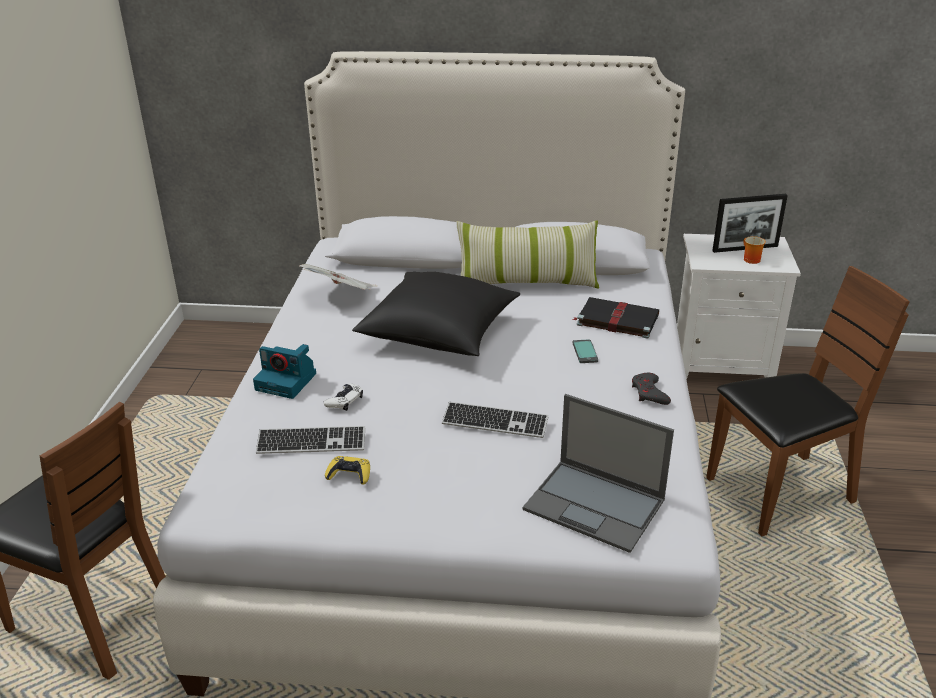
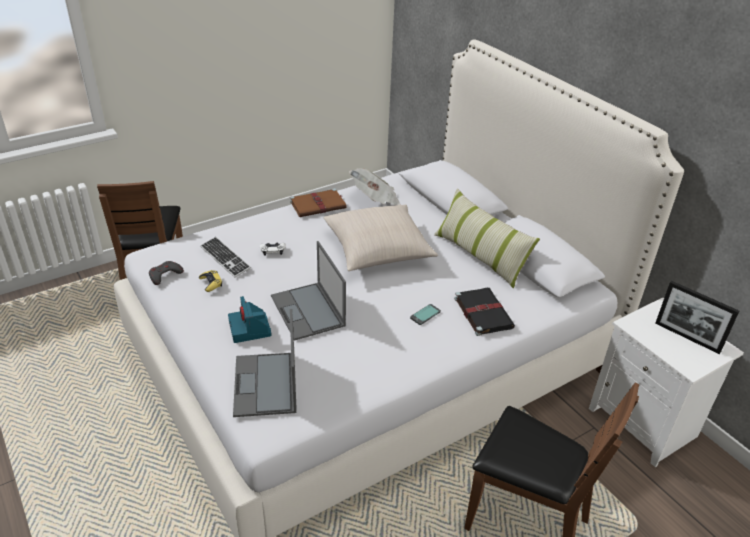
camera: 50 degrees right, 5 degrees up
(287, 381) = (272, 225): camera -> camera (250, 329)
(295, 333) = (319, 205): none -> brown book
(439, 332) = (378, 250): black pillow -> beige pillow
(495, 422) = (308, 311): keyboard -> laptop
(649, 393) = (409, 362): grey game controller -> grey game controller (165, 275)
(749, 259) = (672, 346): mug -> none

